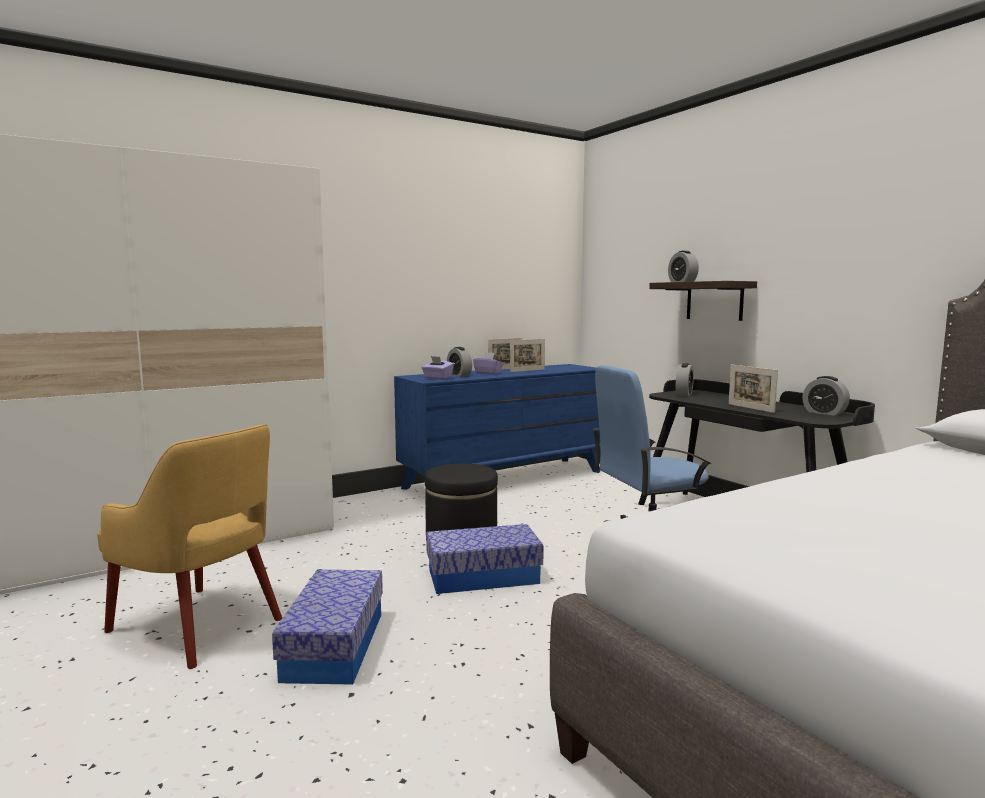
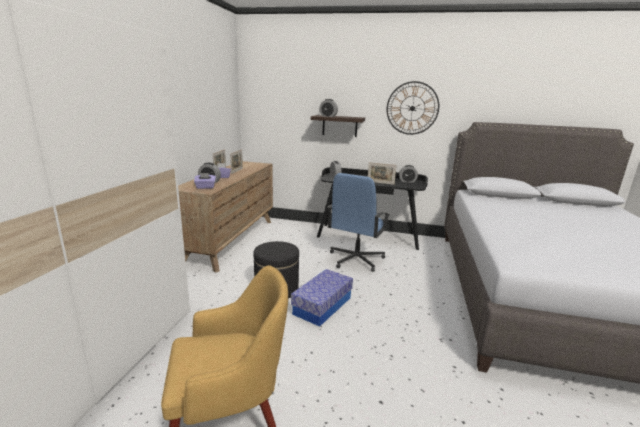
camera: 45 degrees left, 10 degrees up
(334, 645) = (328, 383): storage box -> none
(505, 479) = (231, 240): blue dresser -> brown dresser
(849, 254) = (412, 108): none -> wall clock

